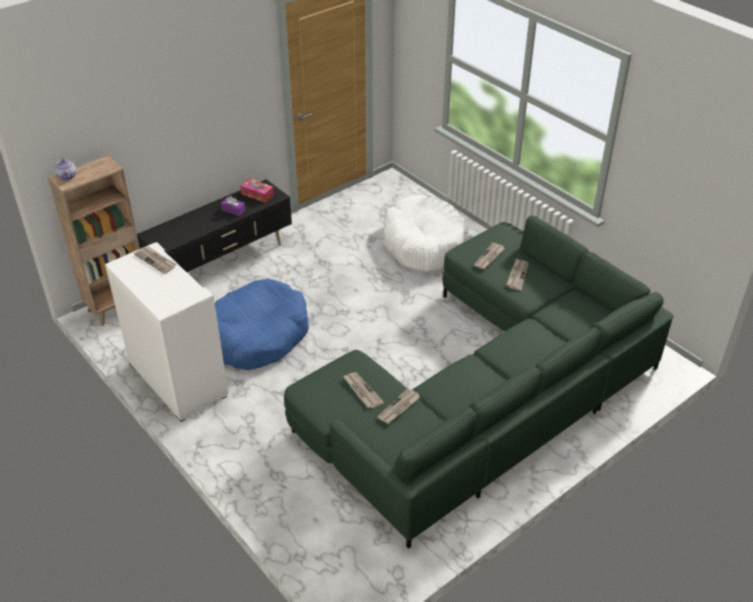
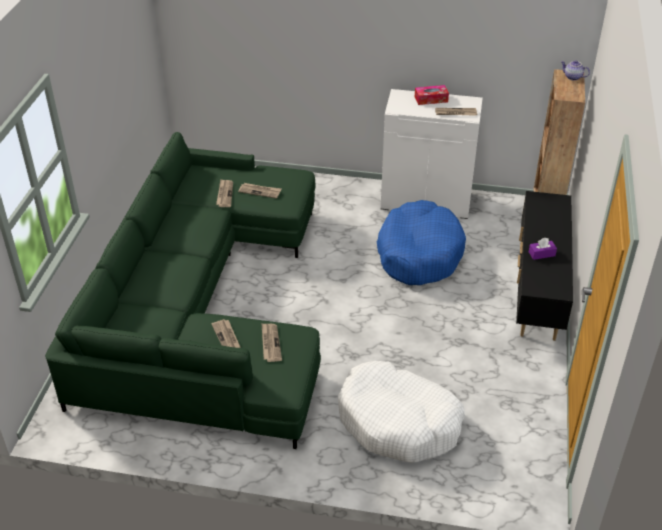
camera: 140 degrees right, 0 degrees up
(257, 194) = (551, 280): tissue box -> tissue box (431, 99)

